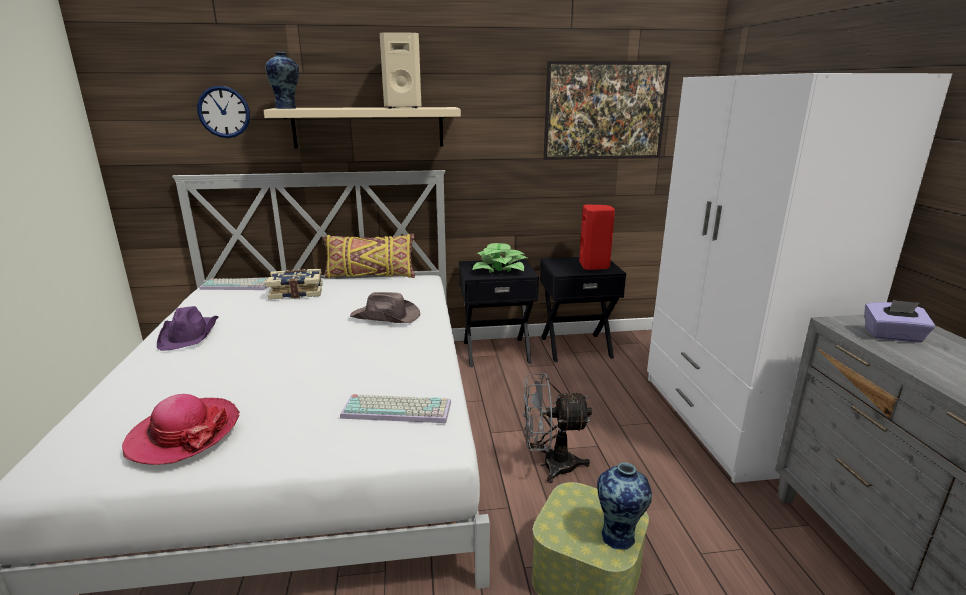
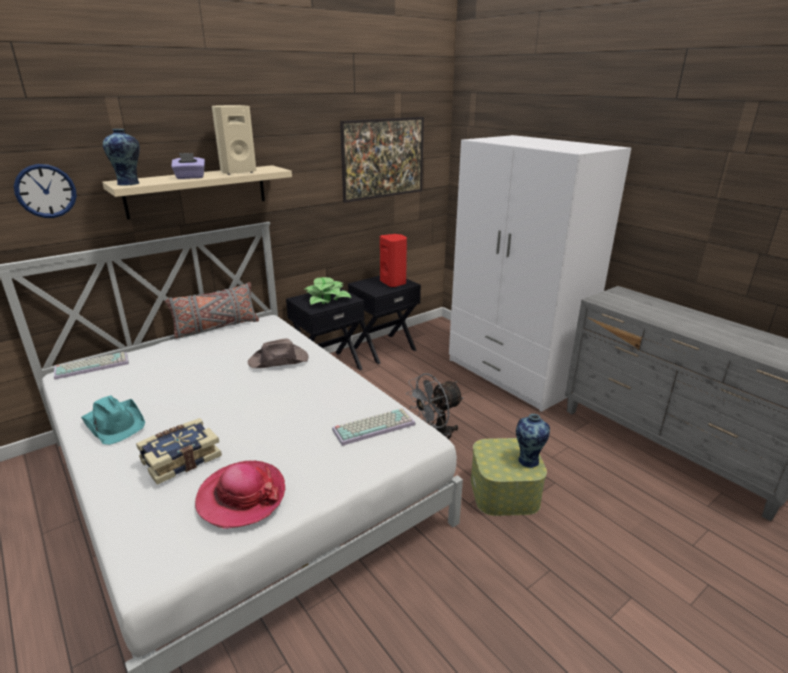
camera: 30 degrees left, 5 degrees up
(189, 334) = (115, 423): purple hat -> turquoise hat
(296, 292) = (166, 358): book -> book (180, 458)
(370, 276) = (216, 327): yellow pillow -> grey pillow
(893, 336) = (625, 302): purple tissue box -> purple tissue box (190, 177)

